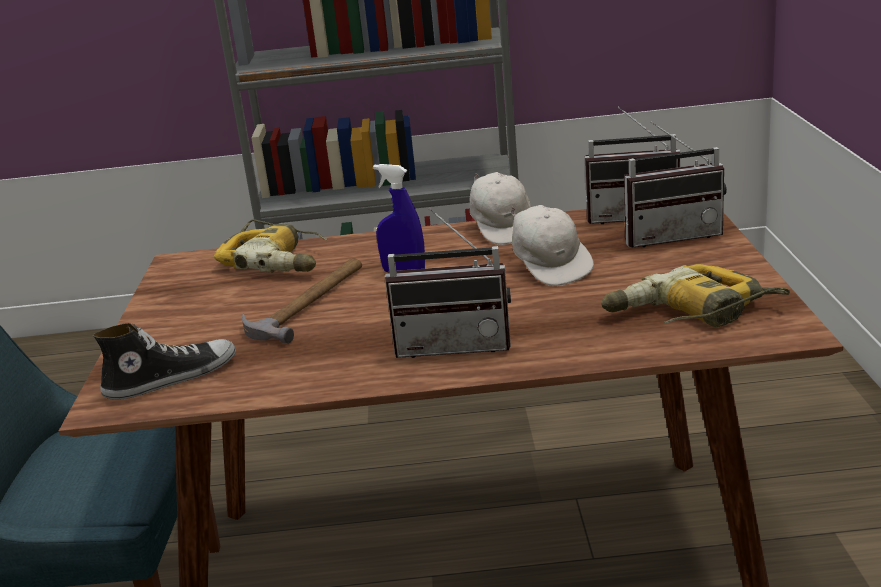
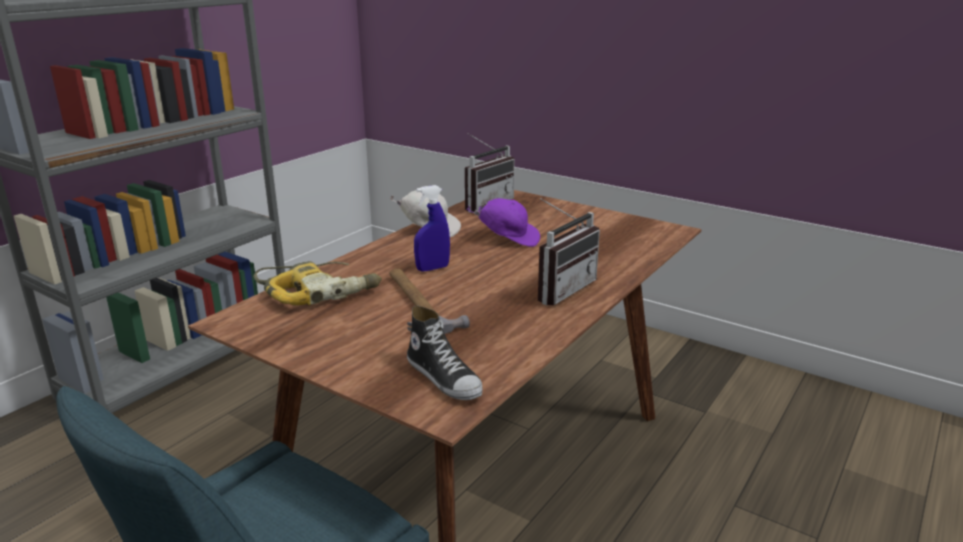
camera: 55 degrees left, 0 degrees up
(171, 378) = (444, 378): shoe -> shoe turned 135 degrees clockwise
(550, 267) = (508, 239): white cap -> purple cap
(671, 236) = (527, 208): radio -> none
(691, 314) = (623, 237): power drill -> none

